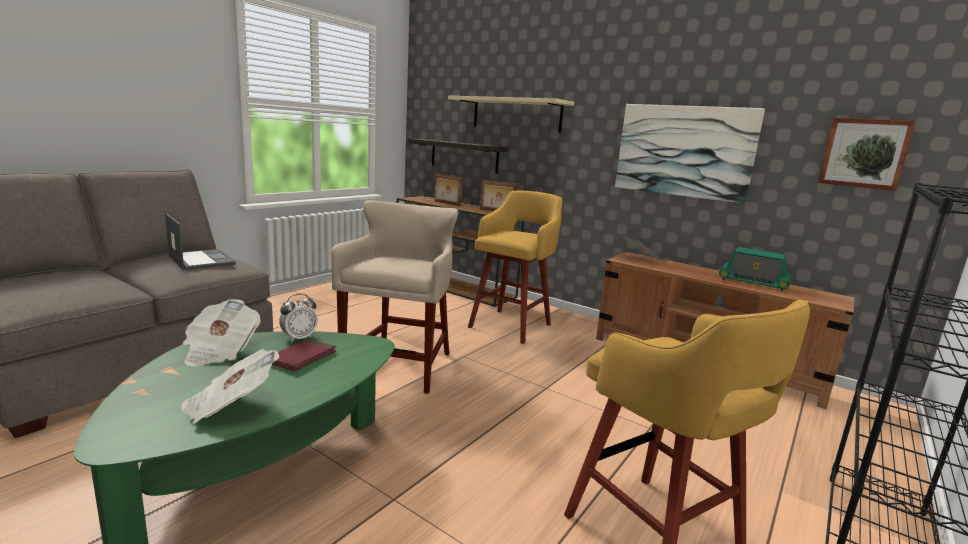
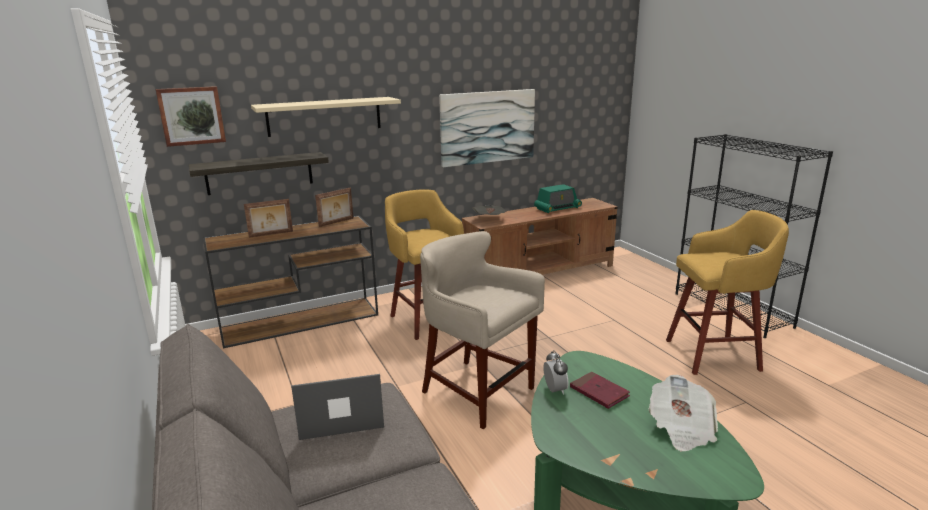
camera: 60 degrees left, 5 degrees up
(220, 351) = (572, 432): newspaper -> none
(864, 153) = (583, 111): picture -> picture (191, 116)

